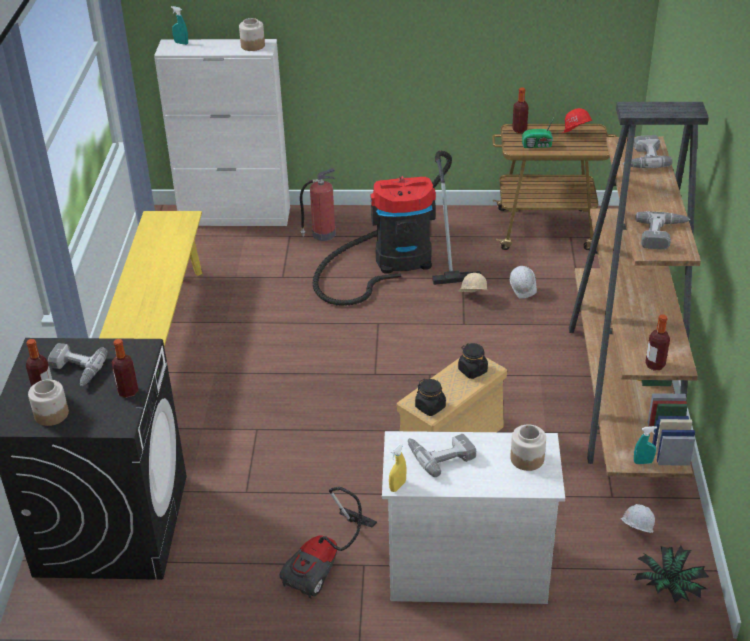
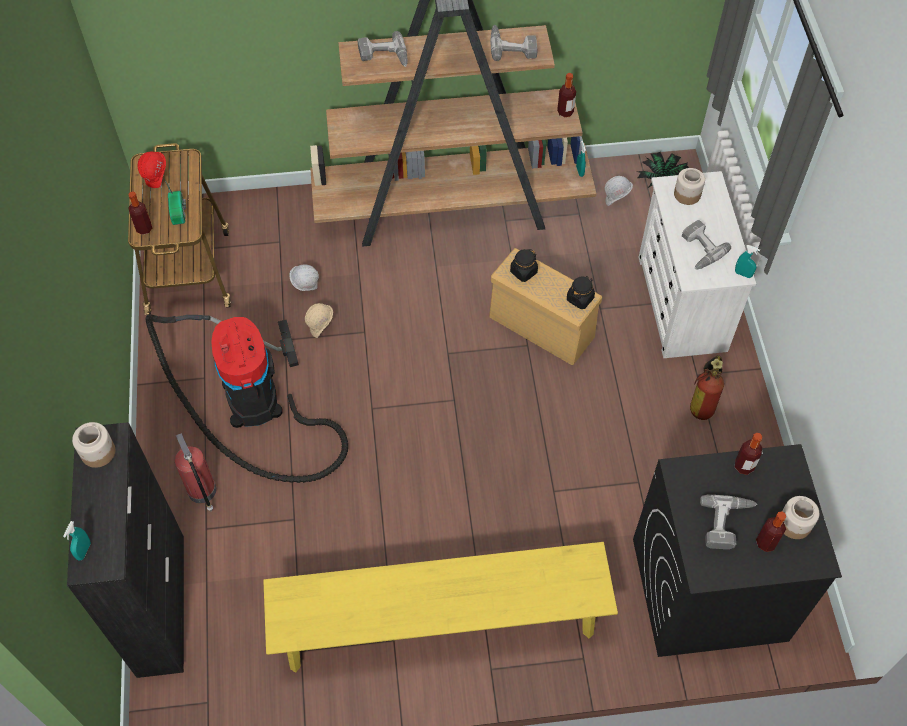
camera: 100 degrees left, 20 degrees up
(236, 216) = (161, 604): white cabinet -> black cabinet
(327, 563) = (703, 402): vacuum cleaner -> fire extinguisher
(397, 486) = (743, 274): yellow spray bottle -> turquoise spray bottle

